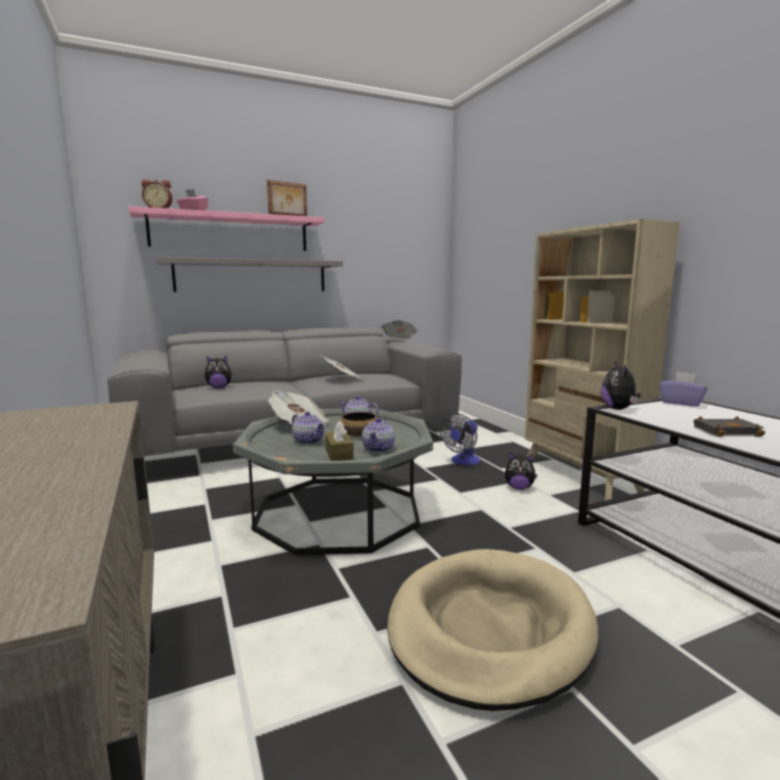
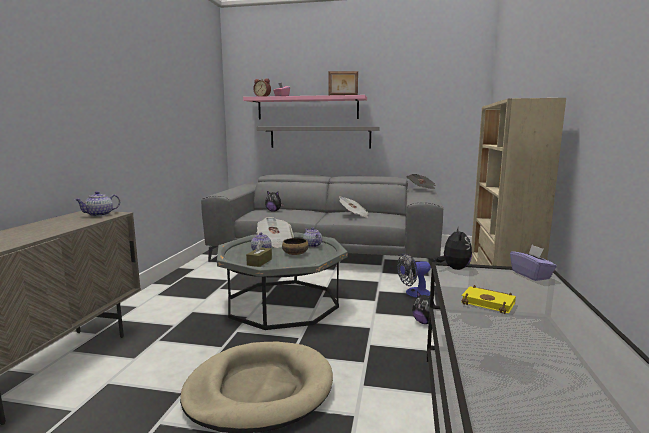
camera: 35 degrees right, 0 degrees up
(379, 449) = (286, 264): teapot -> teapot (100, 214)
(619, 409) = (454, 268): plush toy -> plush toy turned 150 degrees clockwise
(727, 431) = (489, 303): black book -> yellow book

